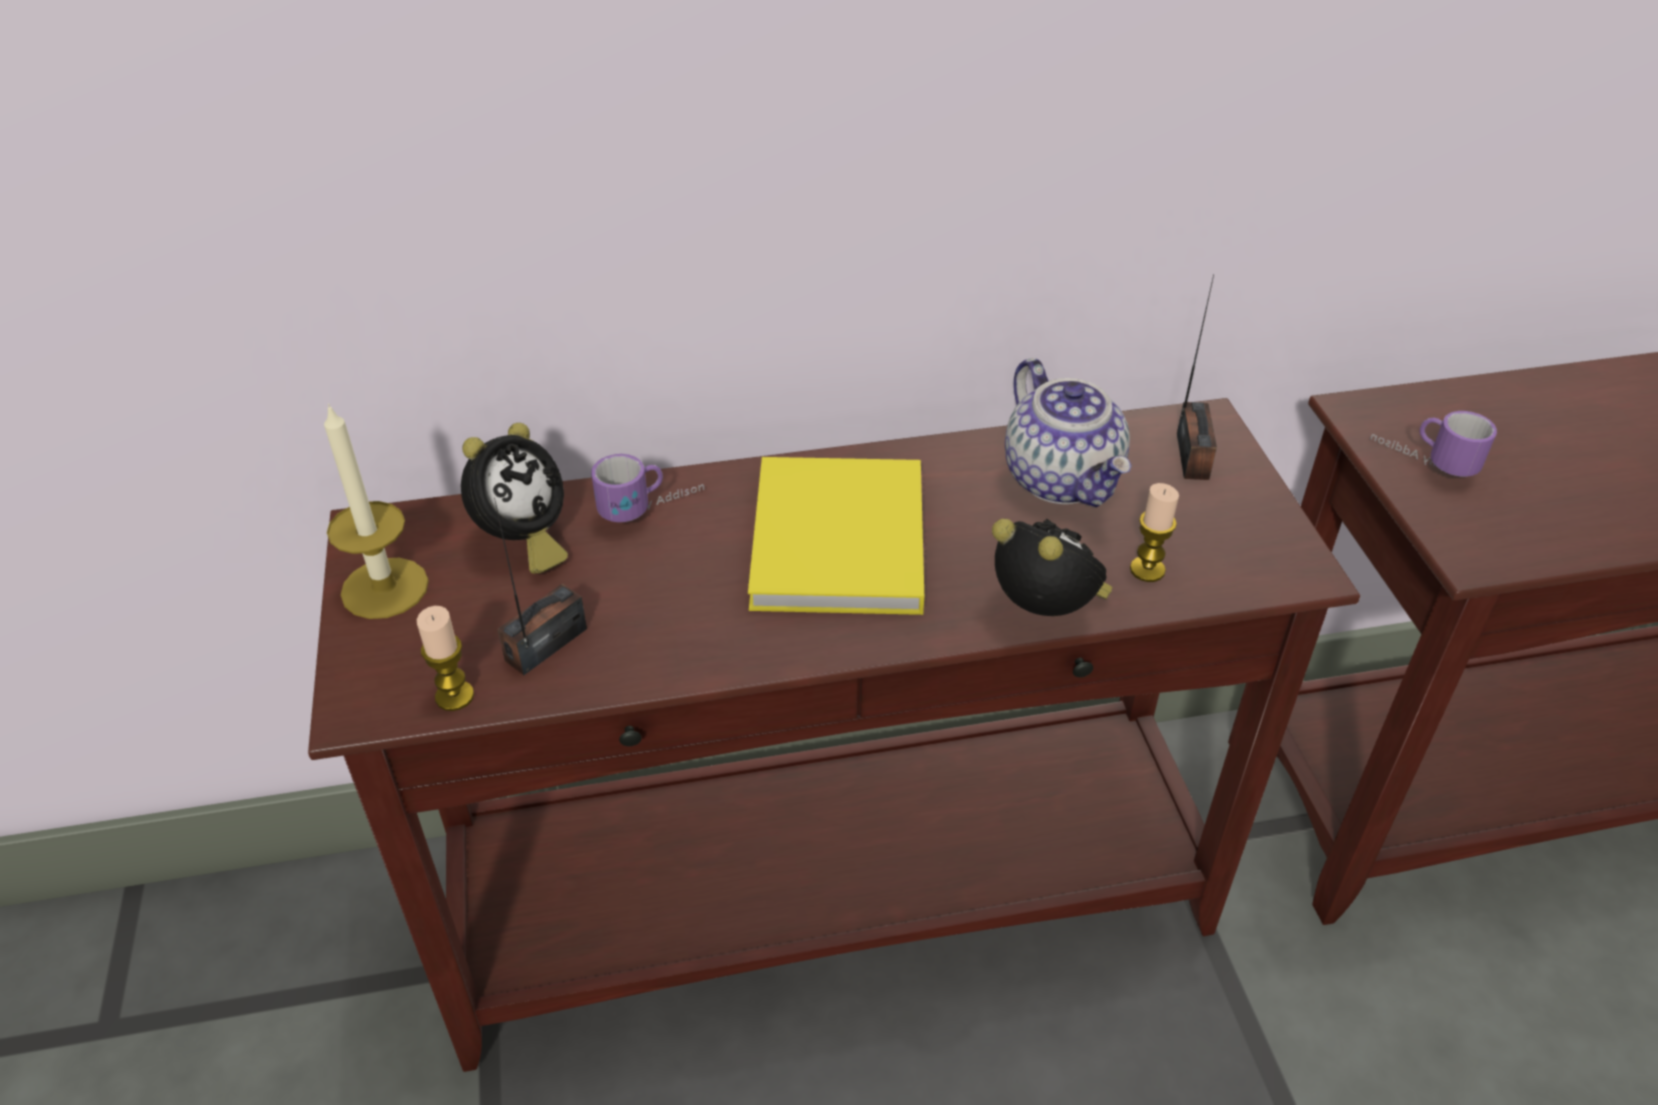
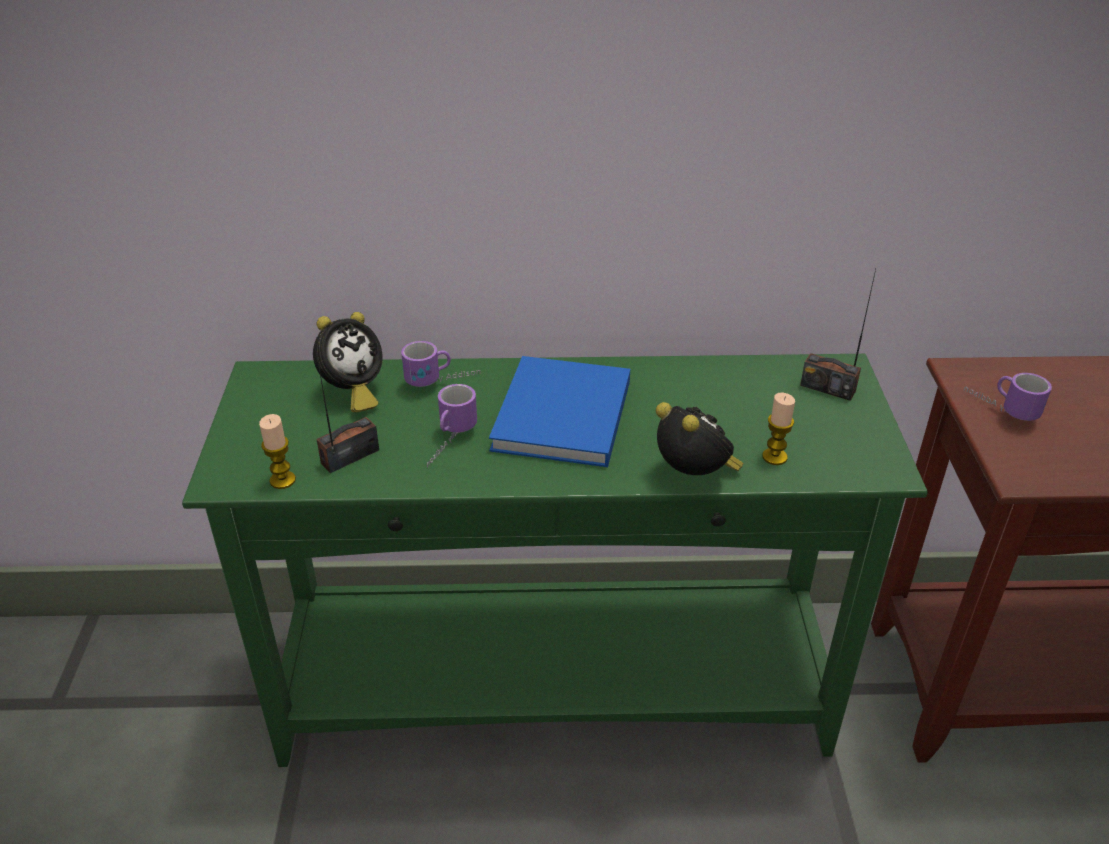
camera: 10 degrees right, 5 degrees down
(385, 588) = (256, 411): candle -> none
(685, 606) = (448, 444): none -> mug
(832, 892) = (557, 686): brown console table -> green console table
(838, 546) = (561, 418): yellow book -> blue book
(1063, 479) = (731, 393): teapot -> none
(1191, 456) = (828, 388): radio -> radio turned 105 degrees clockwise

